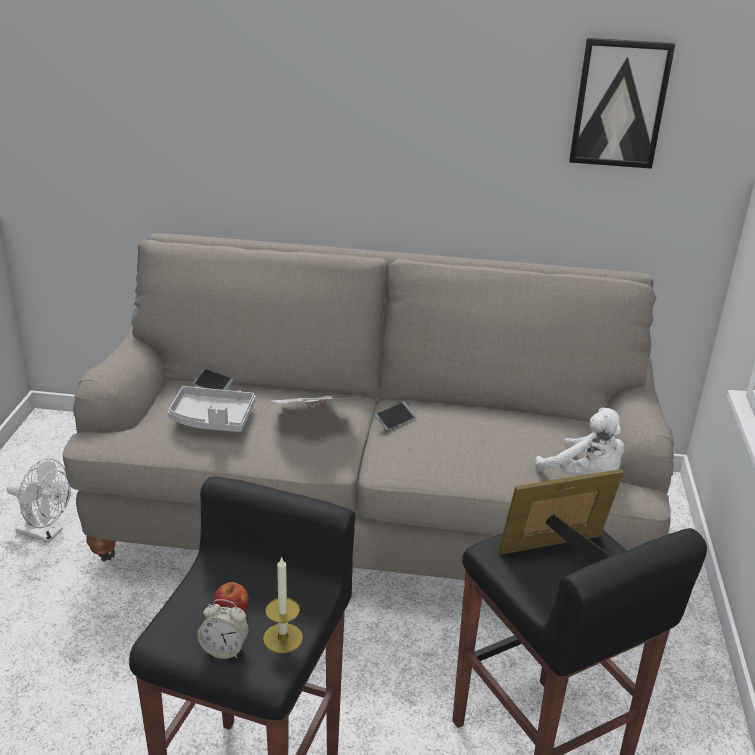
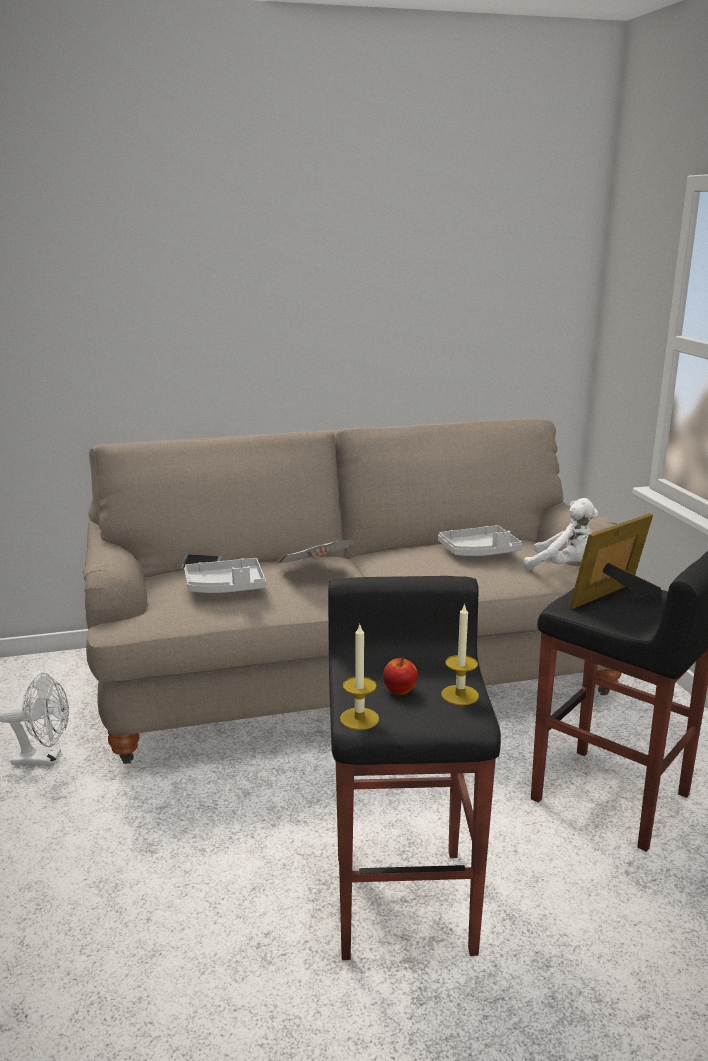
camera: 20 degrees left, 10 degrees down
(165, 638) = (359, 719): none -> candle
(224, 649) = (419, 713): alarm clock -> none
(395, 419) = (384, 560): phone -> none
(502, 432) = (479, 552): none -> grey tray
(619, 103) = (494, 279): picture -> none

